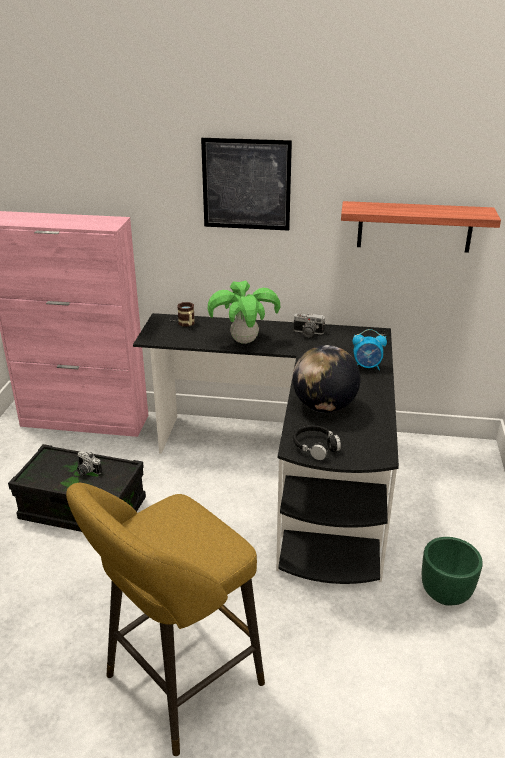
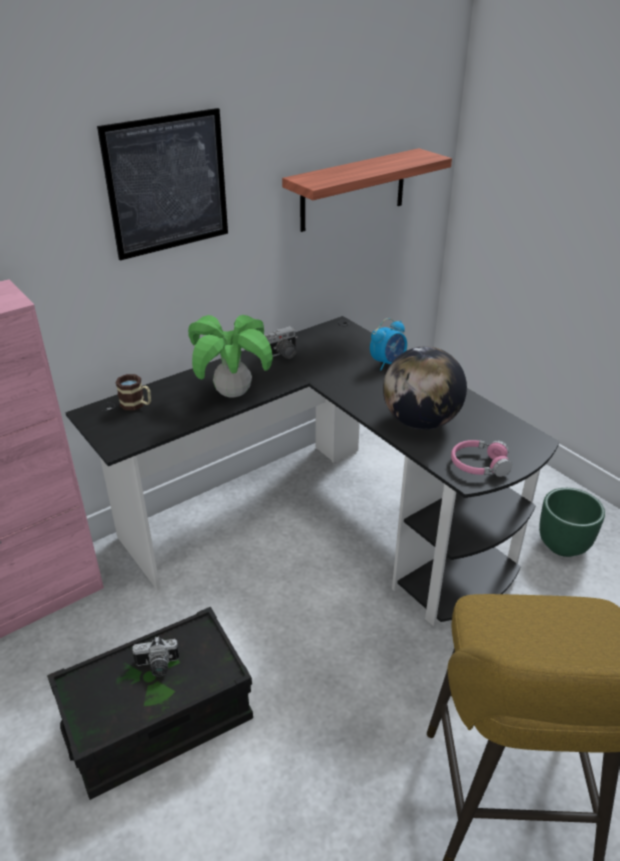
camera: 45 degrees left, 5 degrees up
(315, 446) = (479, 465): black headphones -> pink headphones

